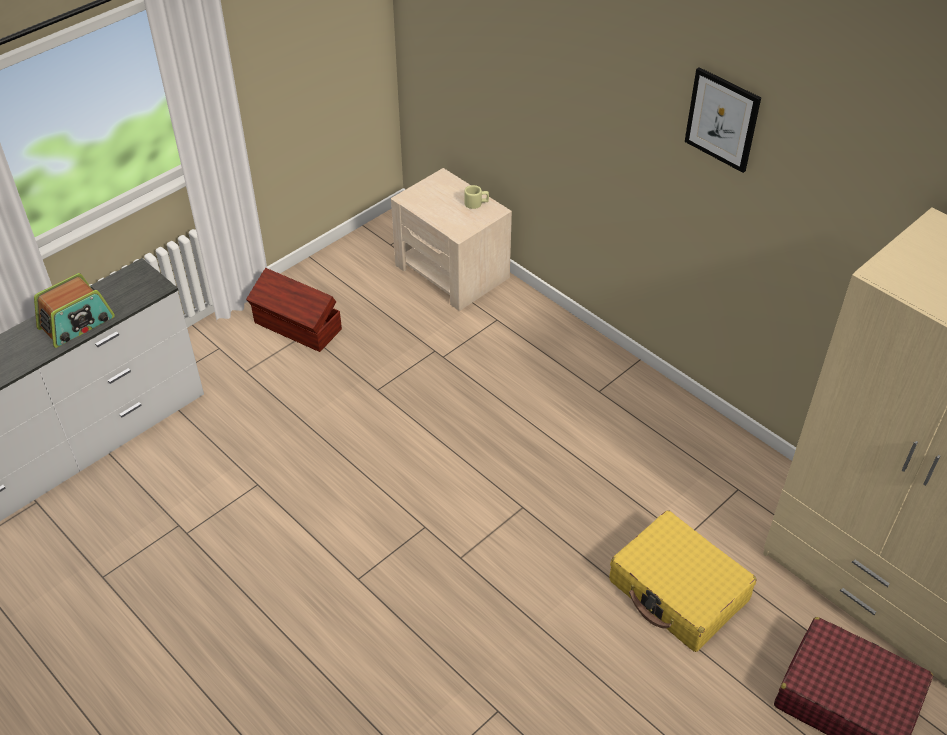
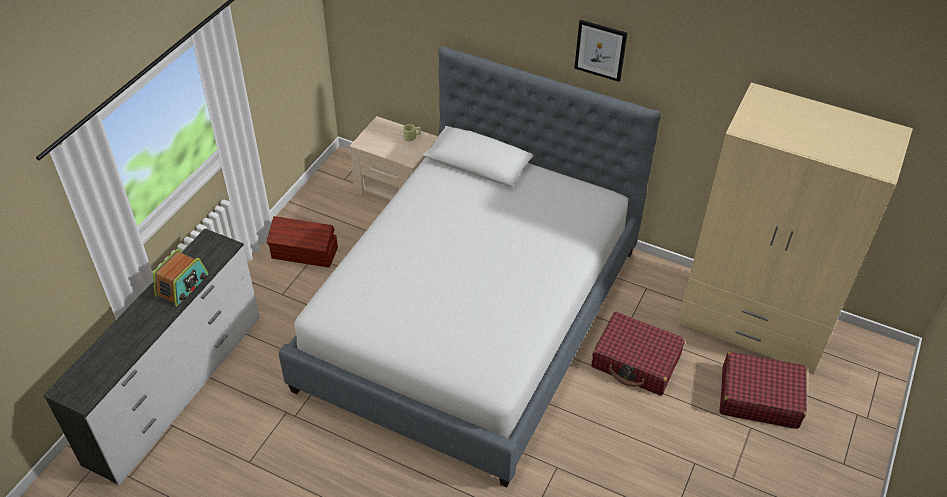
camera: 20 degrees left, 0 degrees up
(473, 466) = (472, 318): none -> bed
(678, 591) = (636, 361): yellow suitcase -> red suitcase

